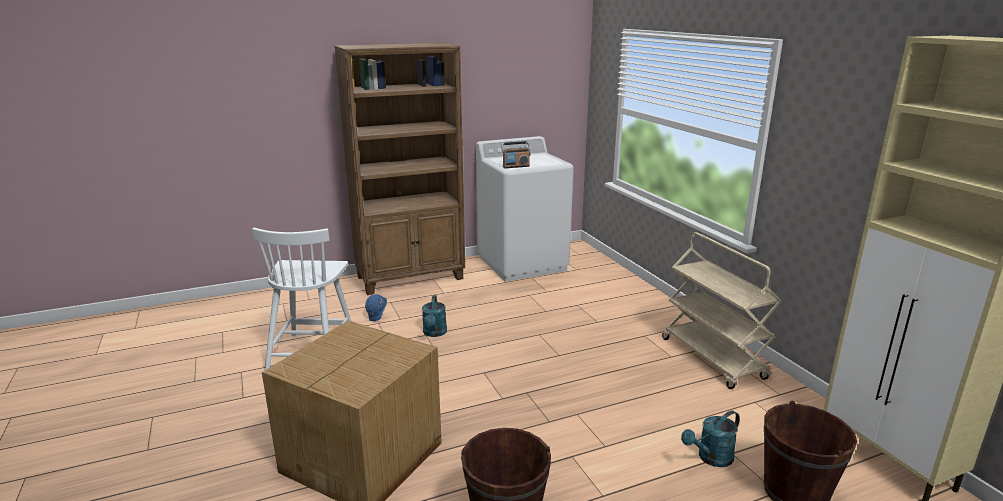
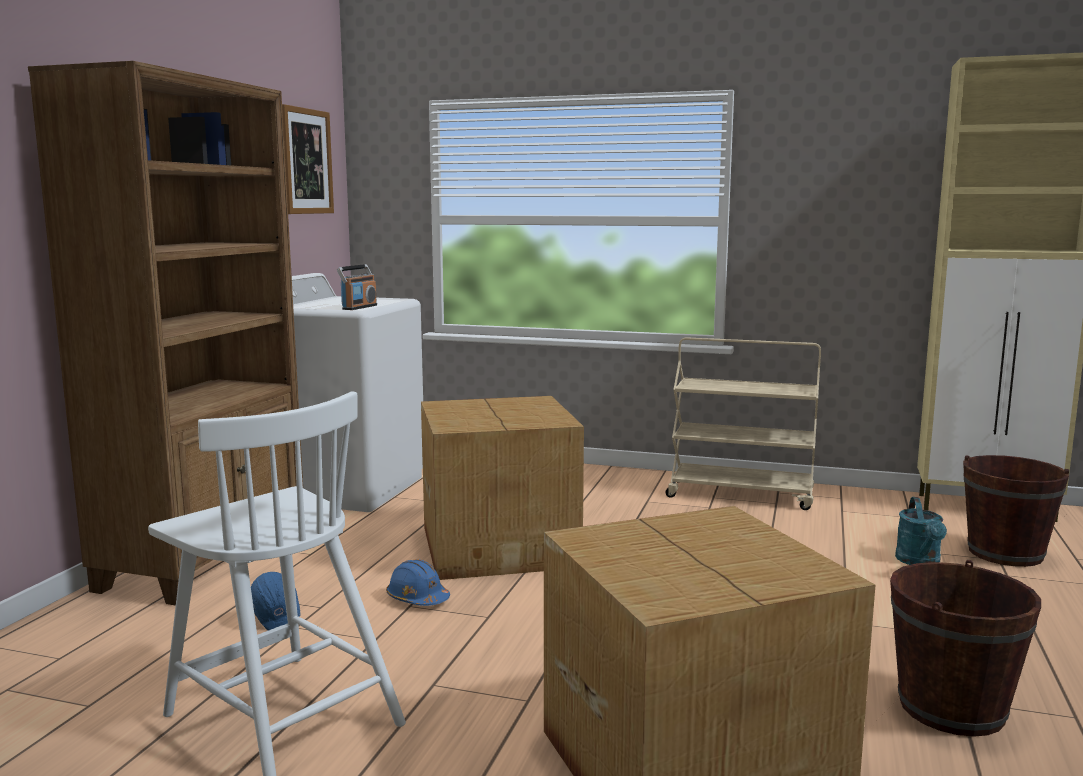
camera: 50 degrees left, 10 degrees down
(434, 333) = (417, 598): turquoise watering can -> blue hard hat
(517, 325) = (500, 546): none -> cardboard box
(546, 68) = (307, 161): none -> picture

